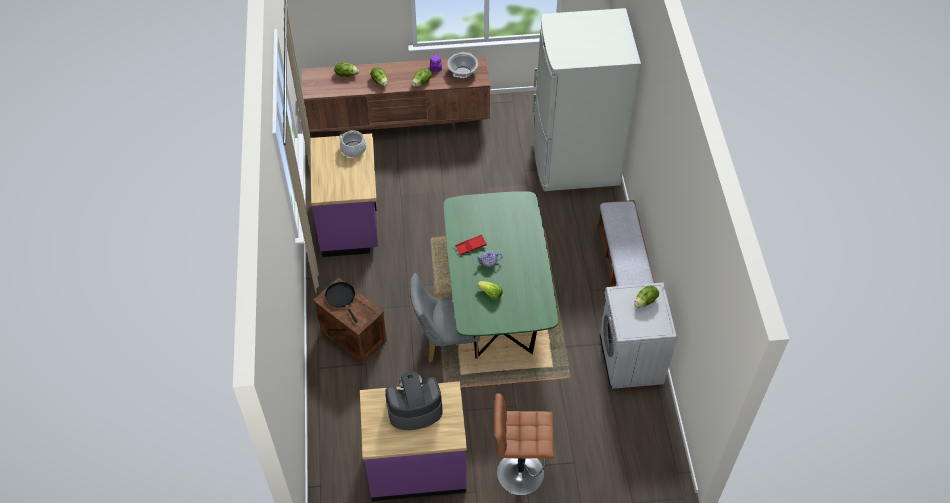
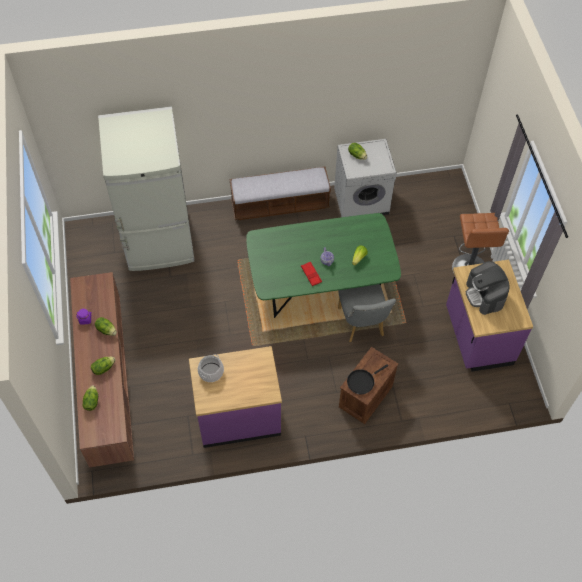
camera: 95 degrees left, 5 degrees up
(462, 72) = (93, 296): cooking pot -> none

